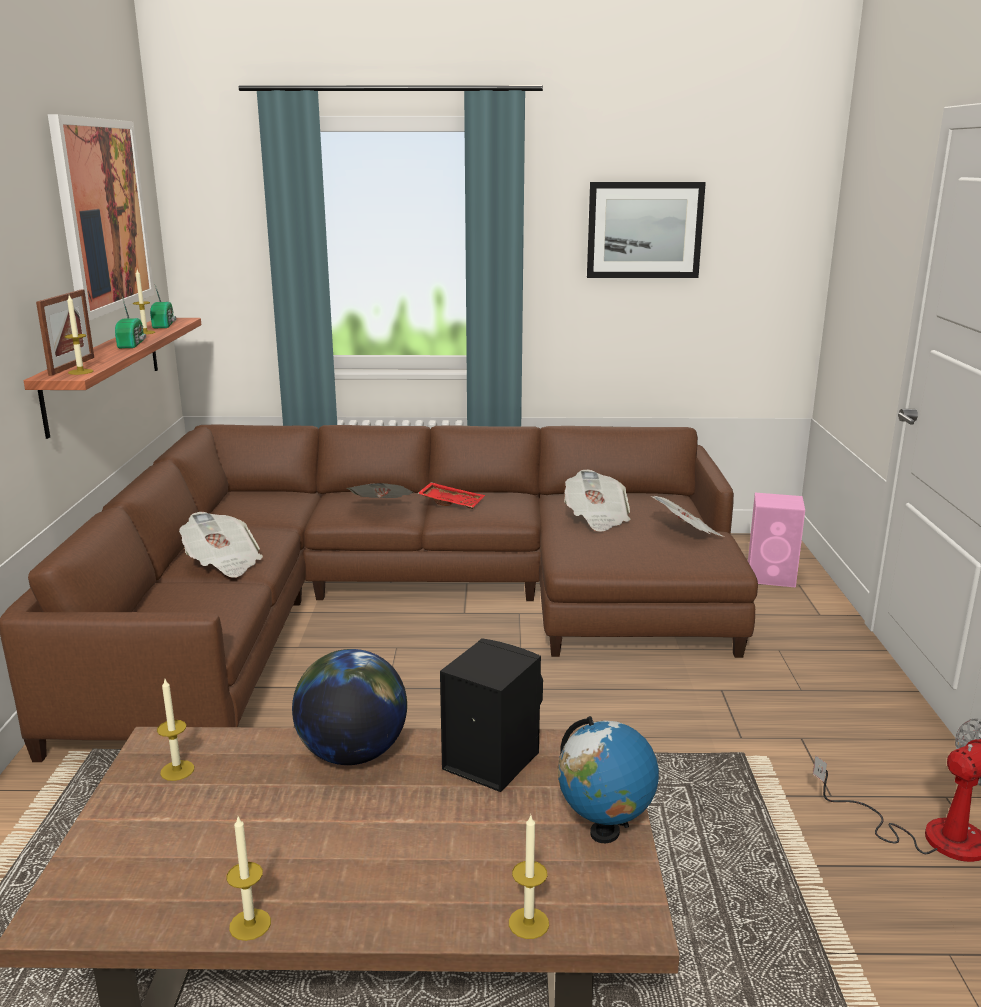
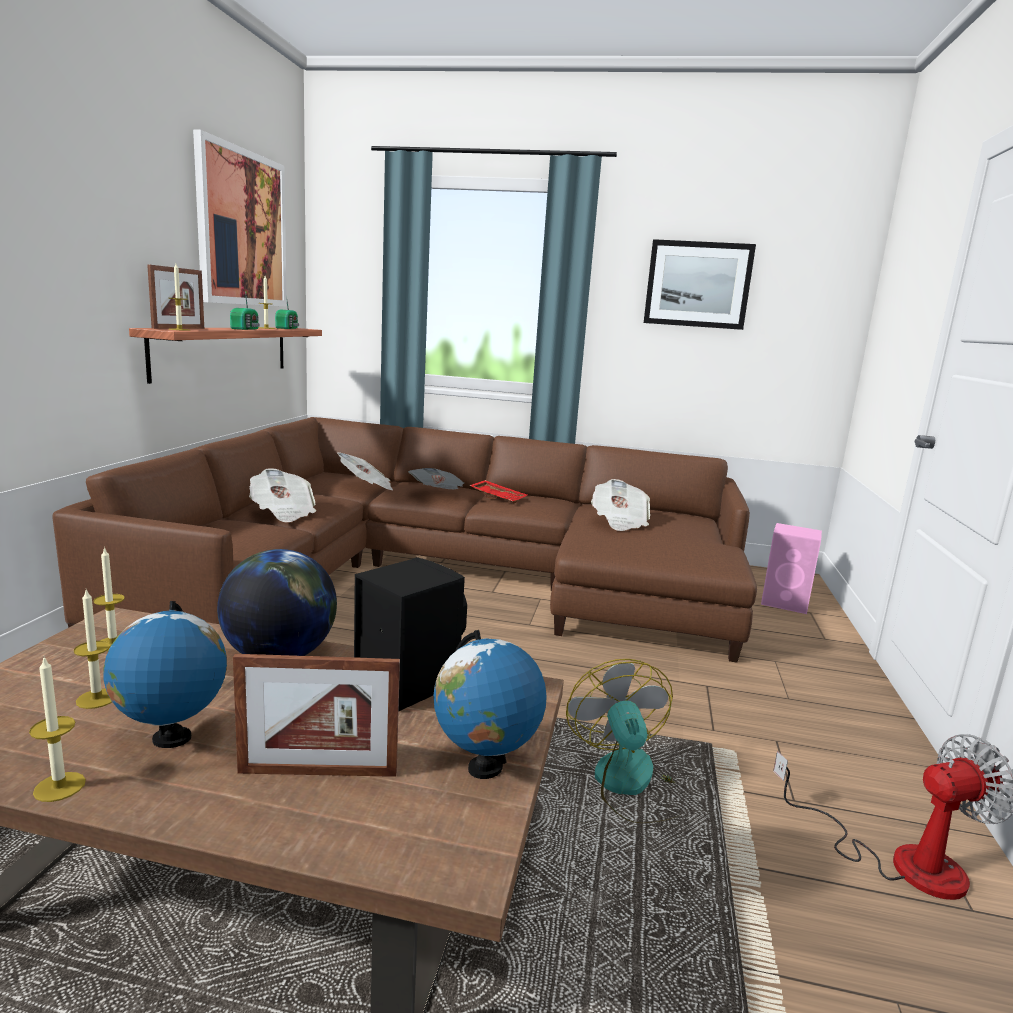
camera: 10 degrees right, 5 degrees down
(313, 859) = (171, 738): none -> globe
(466, 865) = (318, 772): none -> picture frame
(528, 923) = (346, 844): candle -> candle (97, 698)
(684, 809) = (631, 785): none -> fan
(686, 534) = (698, 543): newspaper -> newspaper (366, 486)

